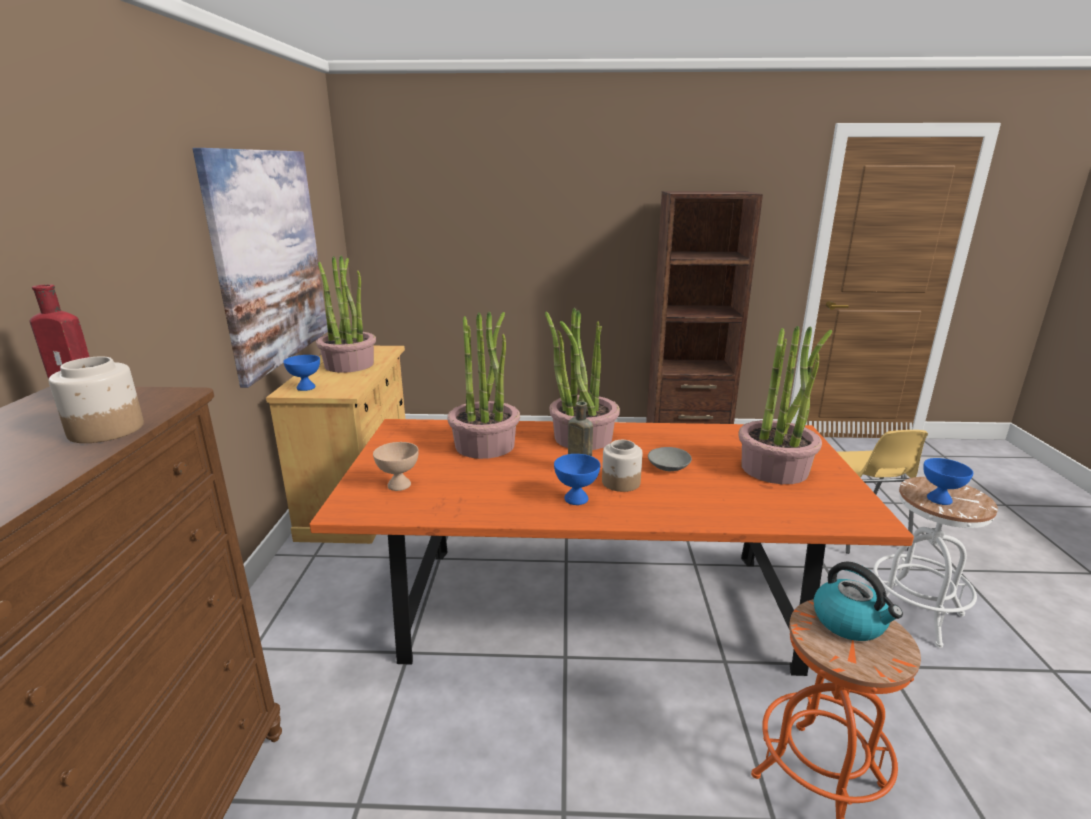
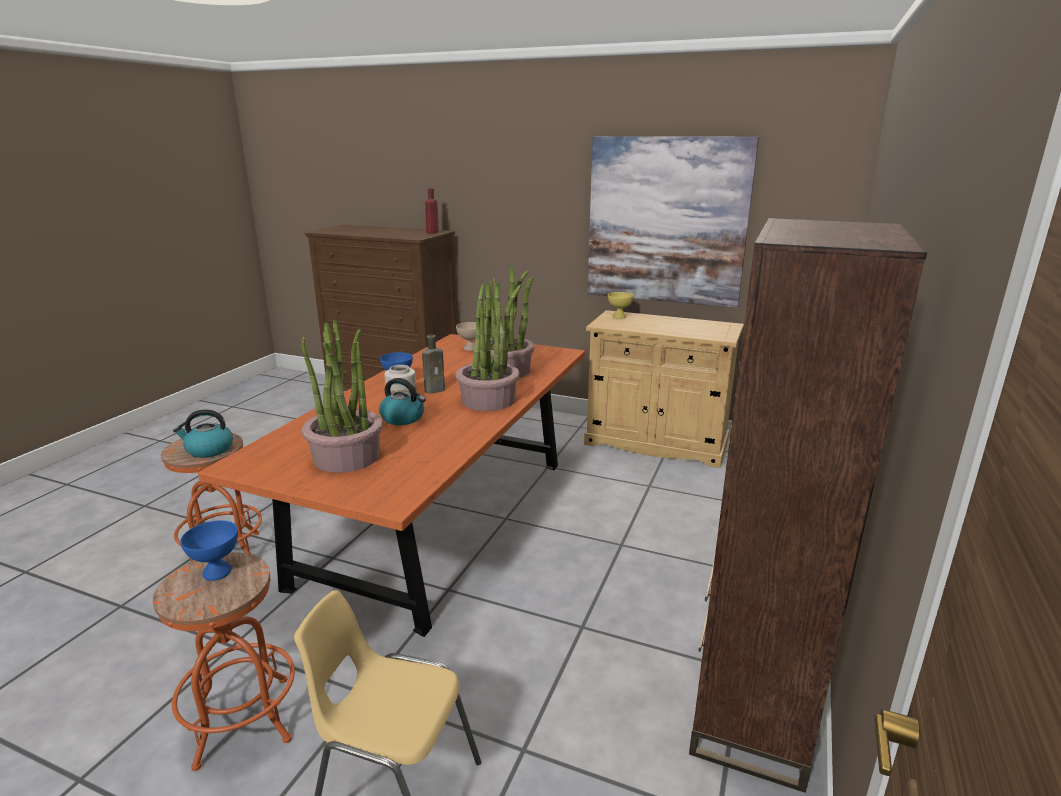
camera: 110 degrees right, 0 degrees up
(105, 430) = (389, 235): jar -> none
(305, 388) = (619, 316): blue bowl -> yellow bowl
(349, 364) = (674, 326): potted plant -> none
(668, 466) = (403, 418): grey bowl -> kettle
(914, 613) = (243, 721): white stool -> orange stool

